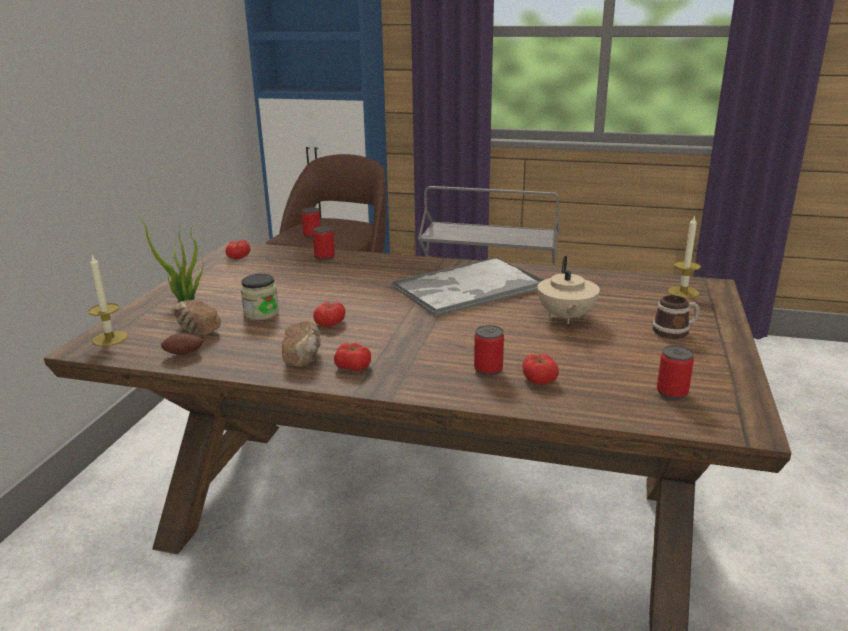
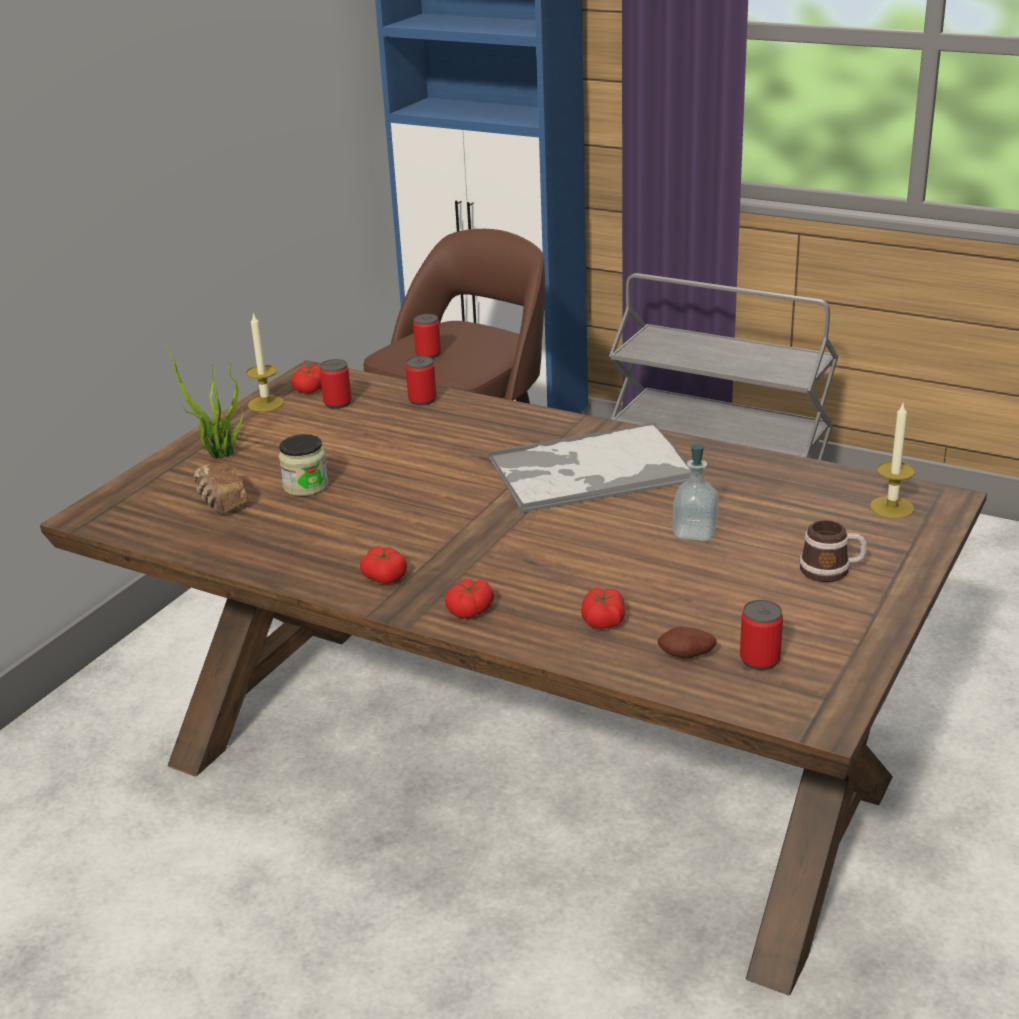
camera: 15 degrees right, 5 degrees up
(110, 338) = (118, 505): candle -> candle (266, 404)
(183, 354) = (194, 537): potato -> potato (686, 657)
(303, 356) = (332, 555): bread -> none
(330, 322) = (384, 509): tomato -> tomato (470, 610)
(488, 369) = (547, 600): can -> can (337, 403)
(565, 317) = (695, 532): beige teapot -> soap dispenser

